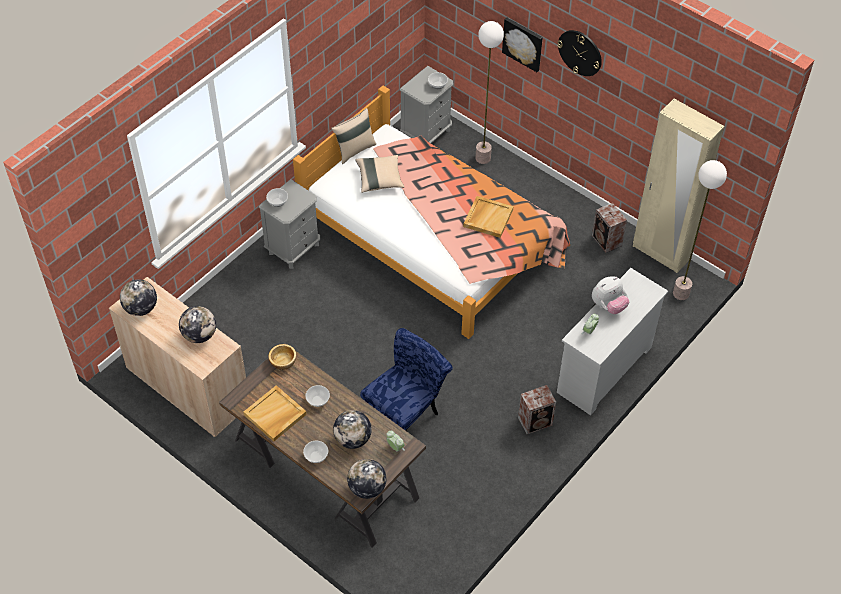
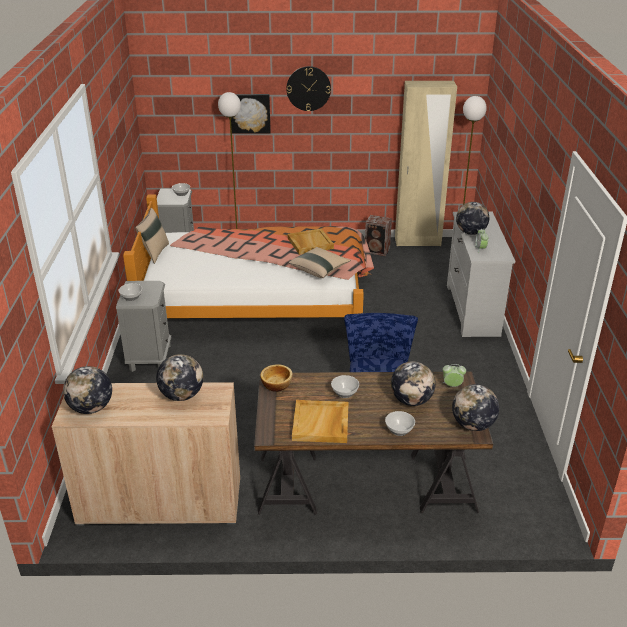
camera: 40 degrees left, 20 degrees down
(379, 179) = (197, 259): beige pillow -> beige pillow (319, 270)
(536, 421) = (473, 359): speaker -> none
(608, 305) = (470, 233): plush toy -> globe

